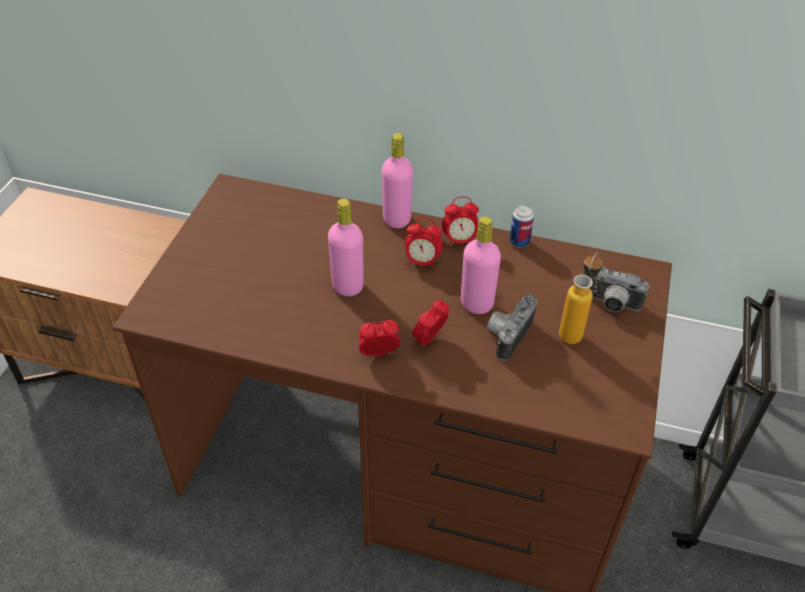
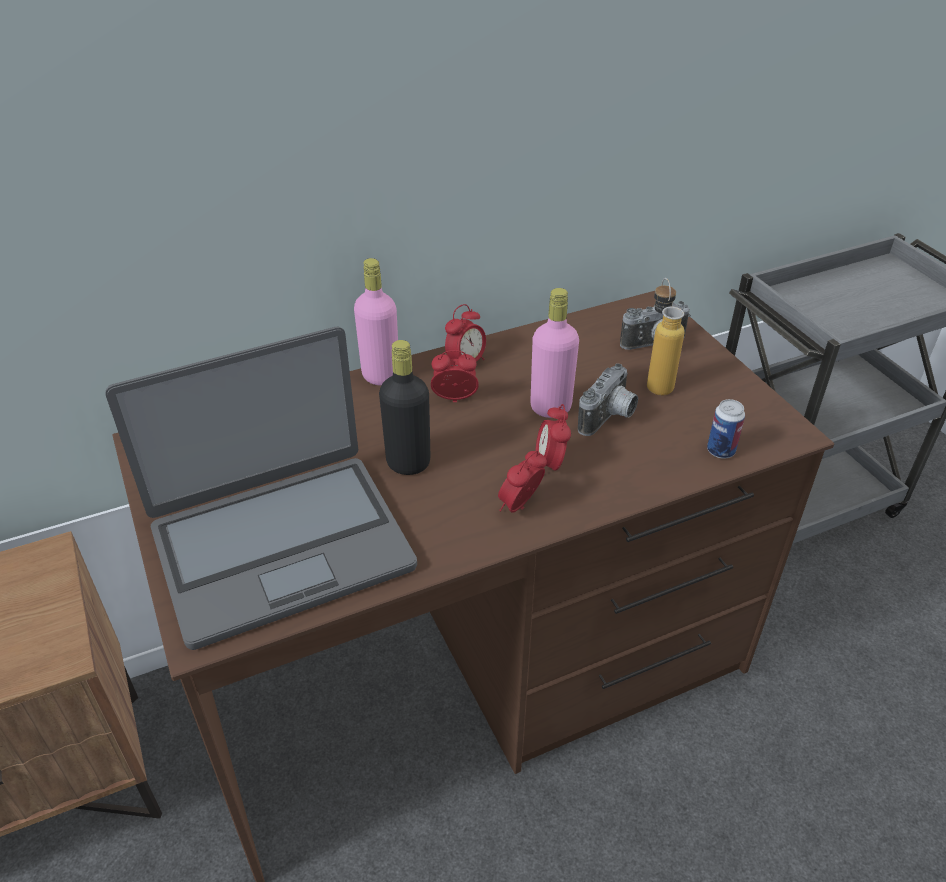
camera: 40 degrees left, 5 degrees down
(229, 292) = (281, 546): none -> laptop
(347, 286) = (408, 463): pink bottle -> black bottle
(422, 262) = (454, 400): alarm clock -> alarm clock turned 150 degrees counterclockwise
(506, 335) = (609, 418): camera -> camera turned 135 degrees counterclockwise
(519, 242) = (520, 336): can -> can (720, 451)

